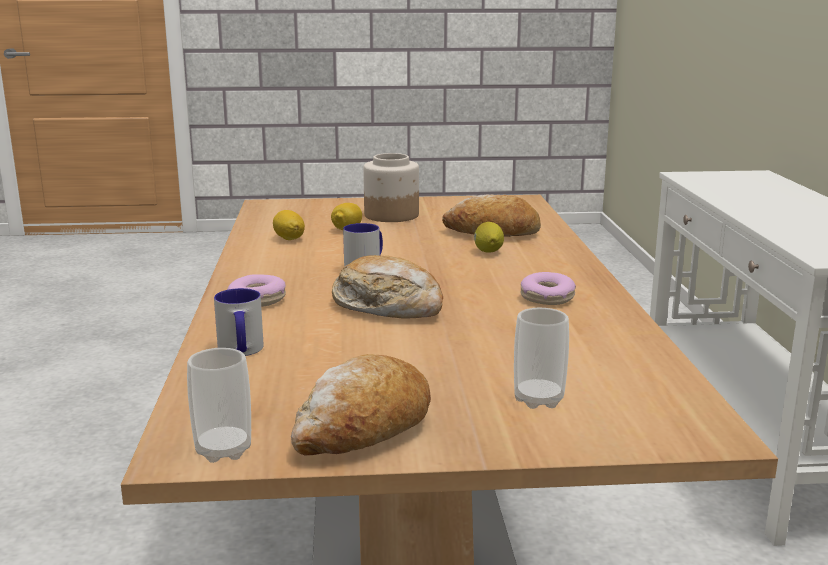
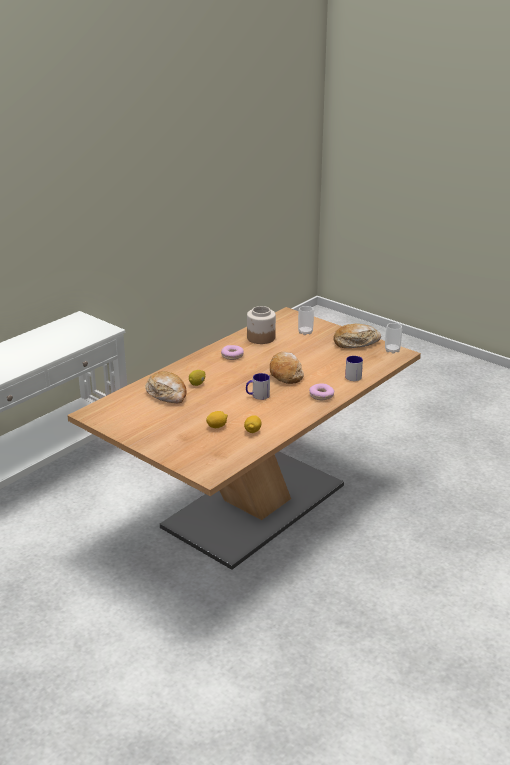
camera: 135 degrees left, 10 degrees up
(391, 215) = (175, 429): jar -> jar (261, 338)

